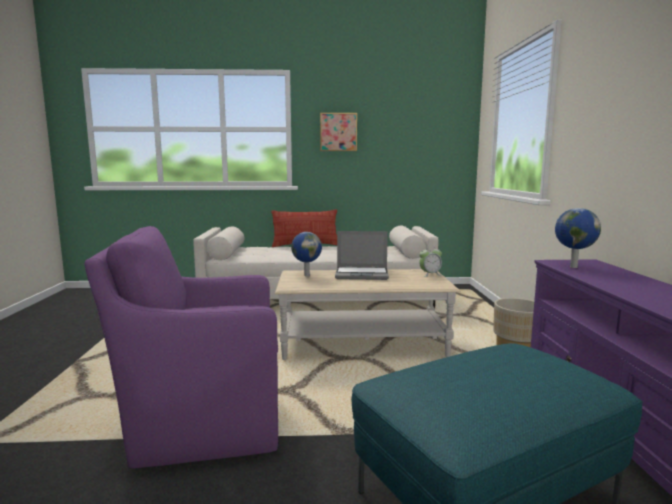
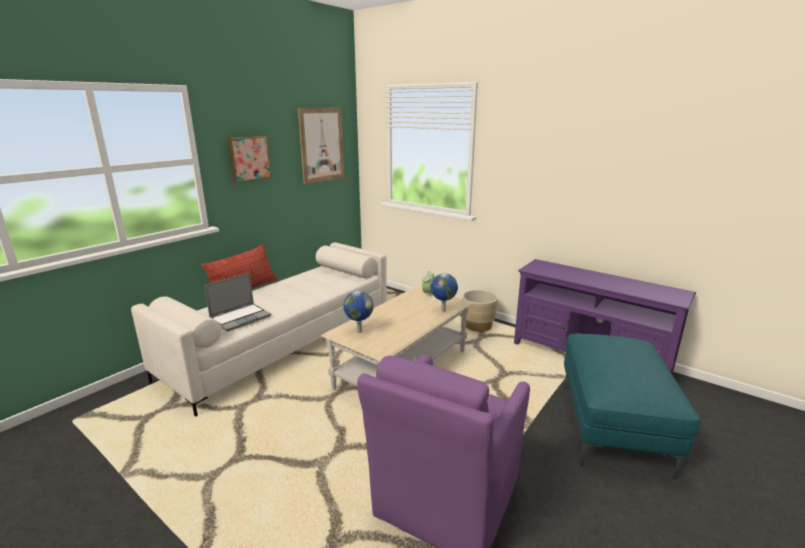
camera: 50 degrees left, 10 degrees up
(362, 274) = (391, 312): laptop -> laptop (241, 318)
(425, 126) = (322, 145): none -> picture
(572, 267) = (547, 271): globe -> globe (442, 311)

